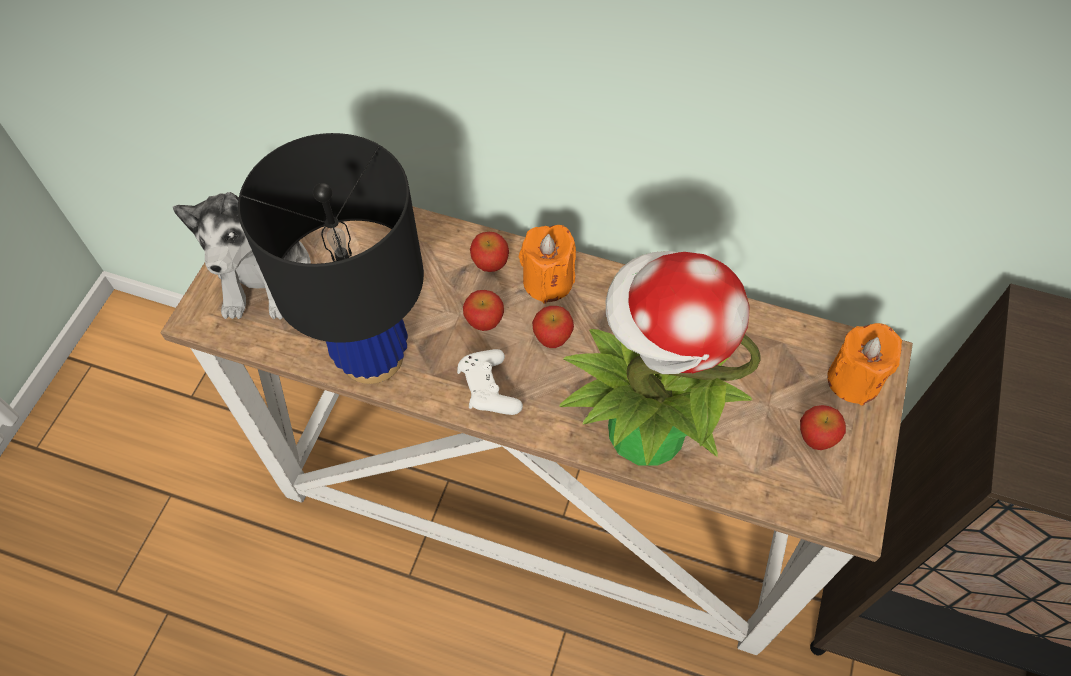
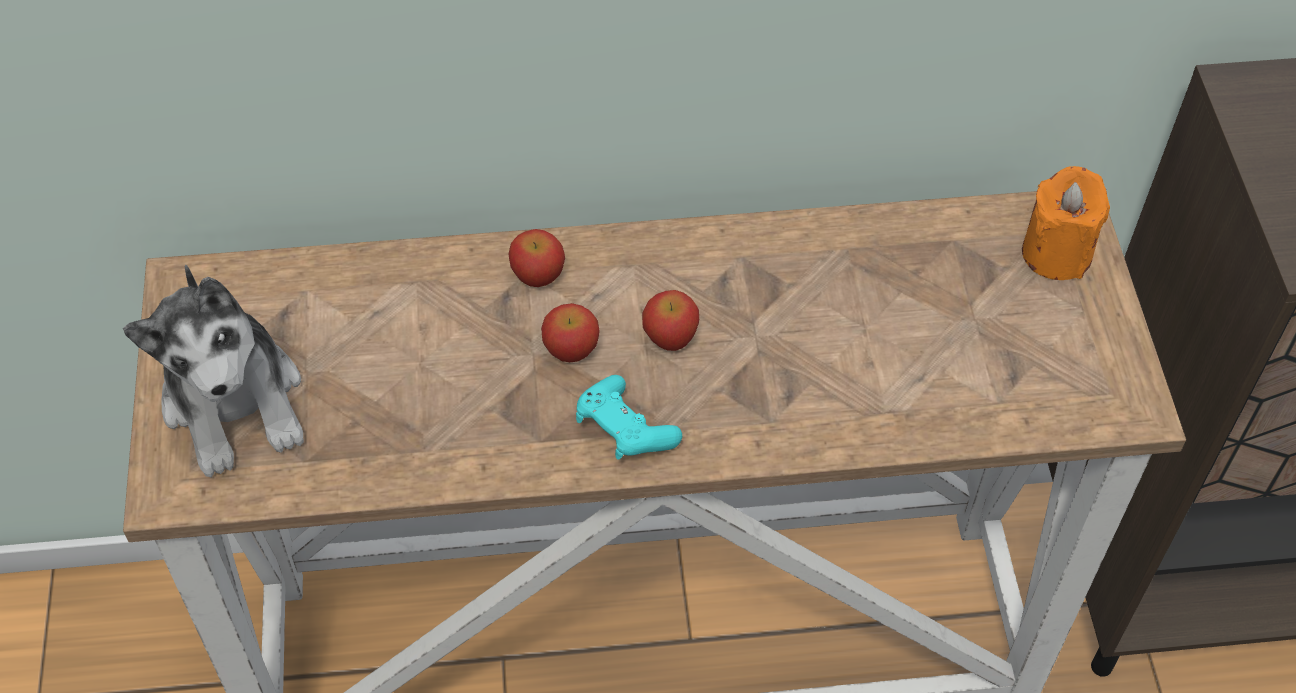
camera: 25 degrees left, 5 degrees down
(372, 356) = (446, 449): black table lamp -> none
(488, 390) = (624, 431): white game controller -> turquoise game controller
(548, 281) = (626, 271): orange candle -> none
(643, 430) = (843, 405): potted plant -> none
(816, 436) = (1047, 334): apple -> none

